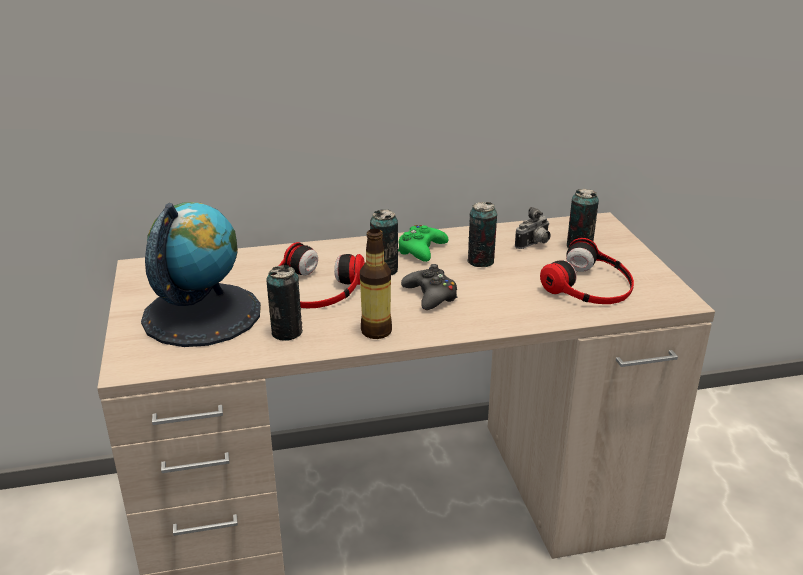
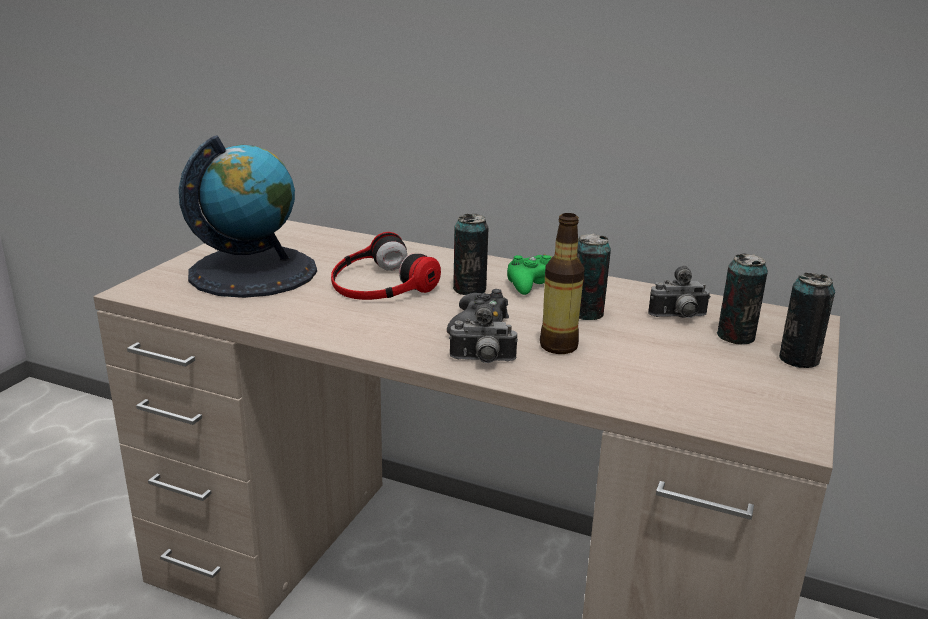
camera: 35 degrees right, 5 degrees down
(286, 332) = (294, 308): can -> can (798, 359)
(376, 331) = (373, 336): bottle -> bottle (558, 346)
(470, 321) = (482, 361): none -> camera
(590, 285) = (686, 378): headphones -> none

